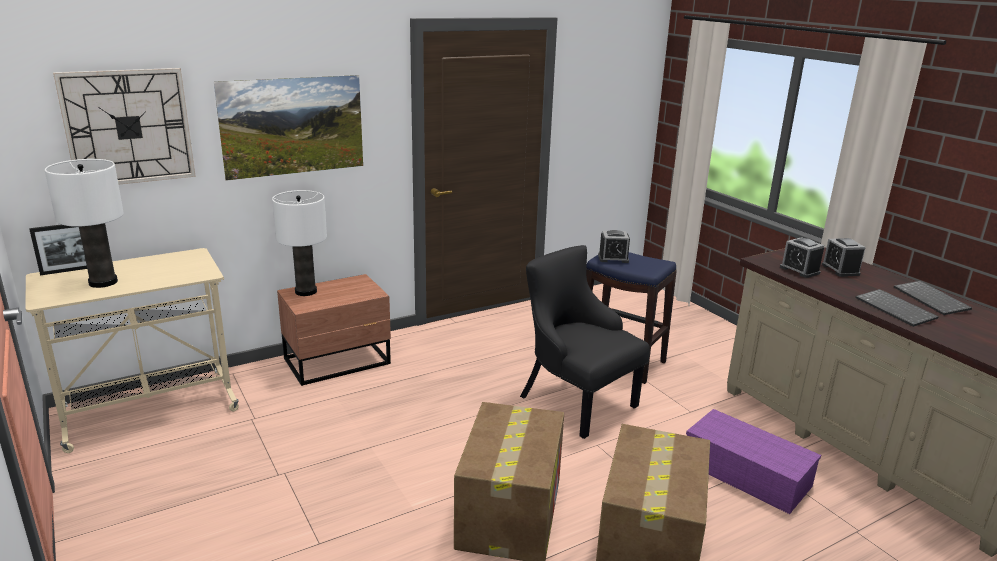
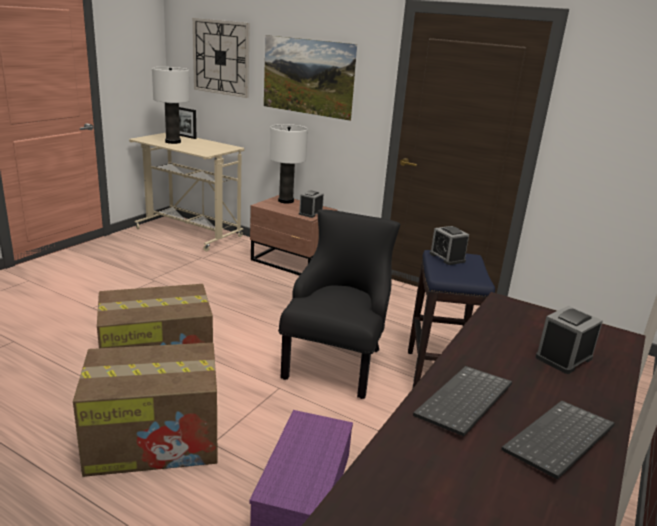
camera: 60 degrees right, 0 degrees up
(799, 270) = (510, 328): alarm clock -> alarm clock (310, 213)

